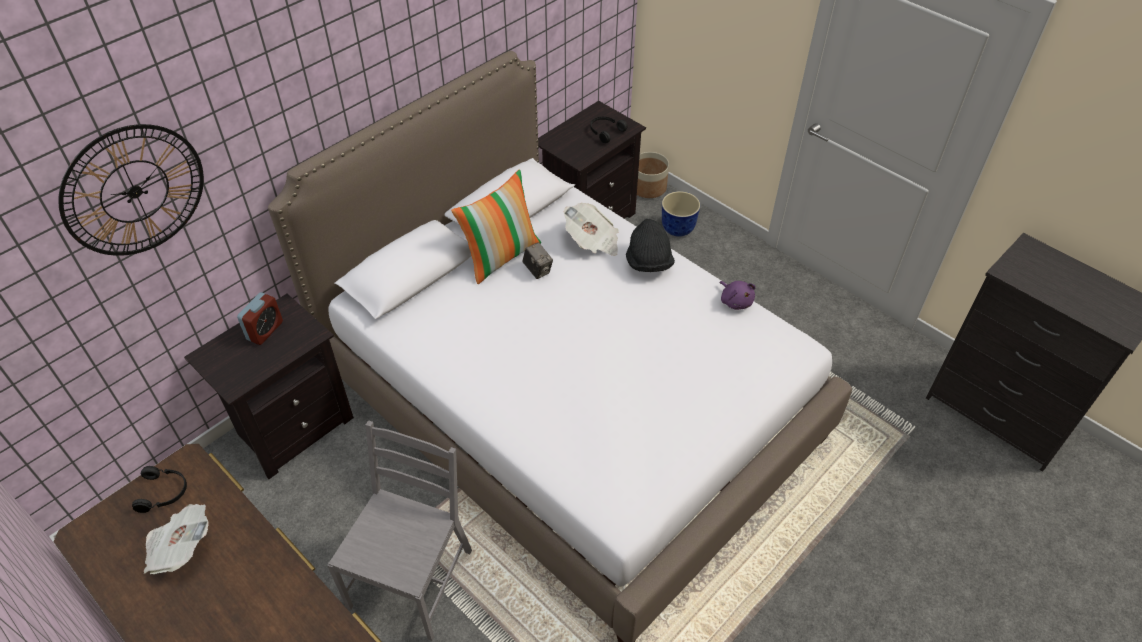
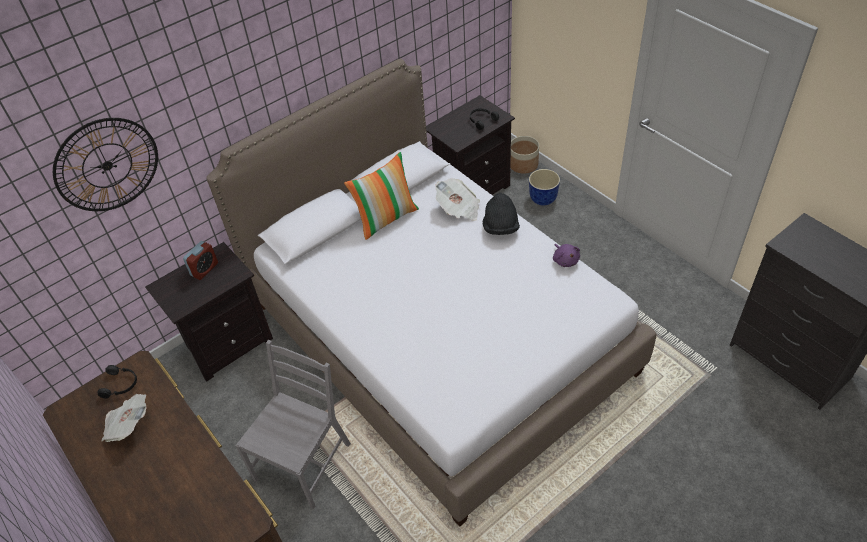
camera: 10 degrees right, 0 degrees up
(537, 270) = (413, 230): camera -> none

